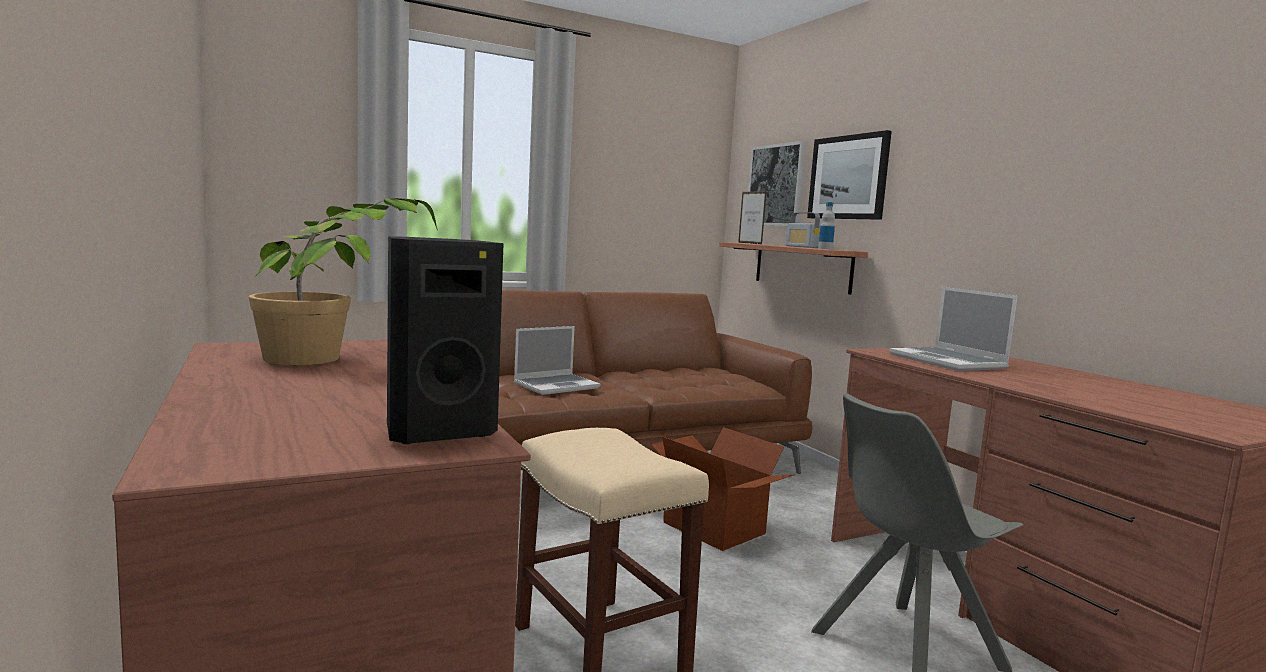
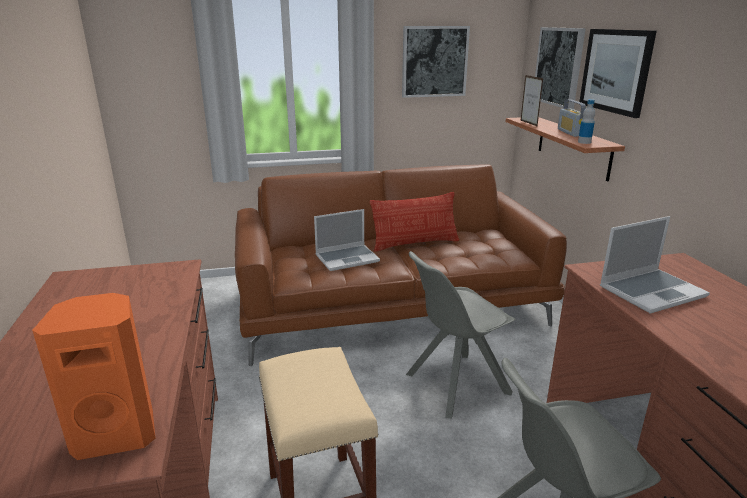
camera: 15 degrees right, 15 degrees up
(341, 356) = (133, 294): potted plant -> none
(438, 432) = (117, 433): black speaker -> orange speaker
(631, 376) = (415, 243): none -> pillow
(635, 177) = (434, 61): none -> picture
(715, 527) = (454, 384): cardboard box -> grey chair
(948, 362) = (651, 291): laptop -> laptop turned 105 degrees counterclockwise

